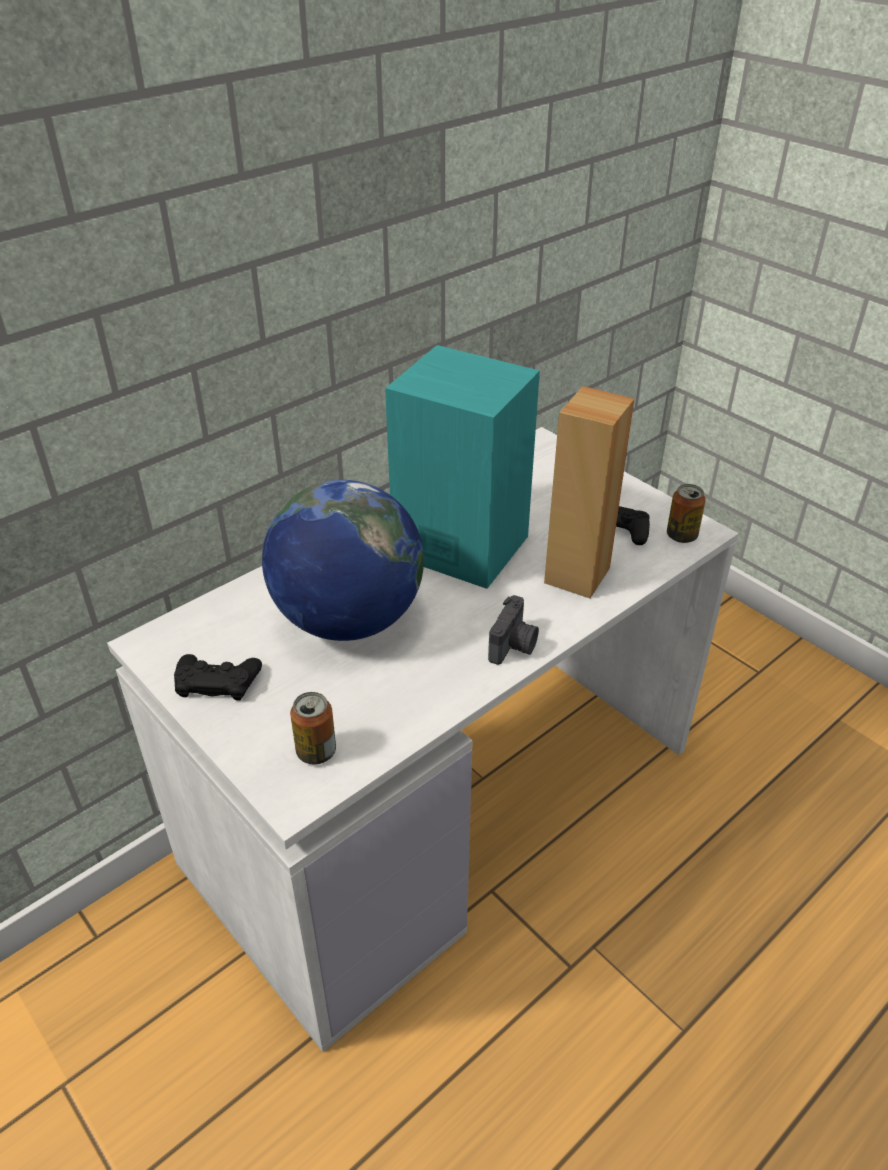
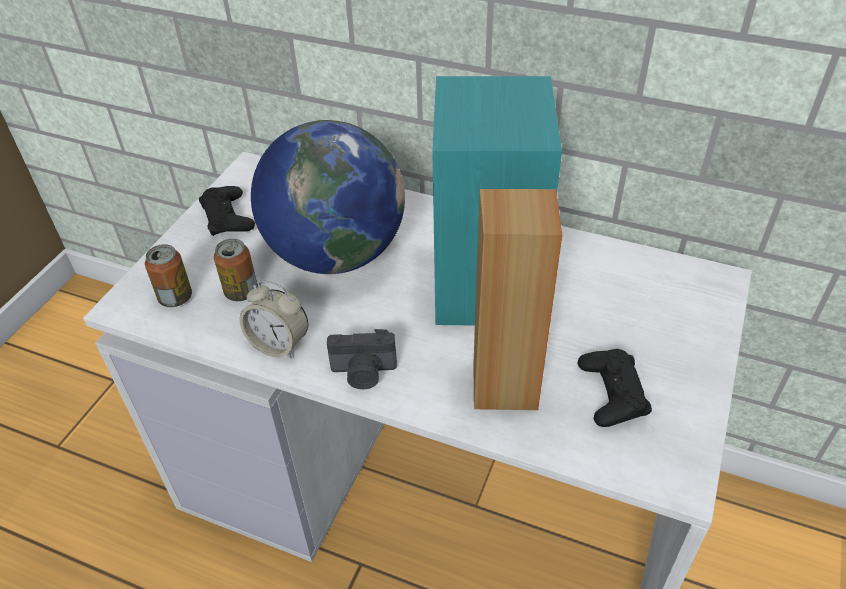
camera: 65 degrees right, 5 degrees up
(442, 689) = (279, 344): none -> alarm clock
(681, 536) = (652, 461): can -> can (241, 292)

